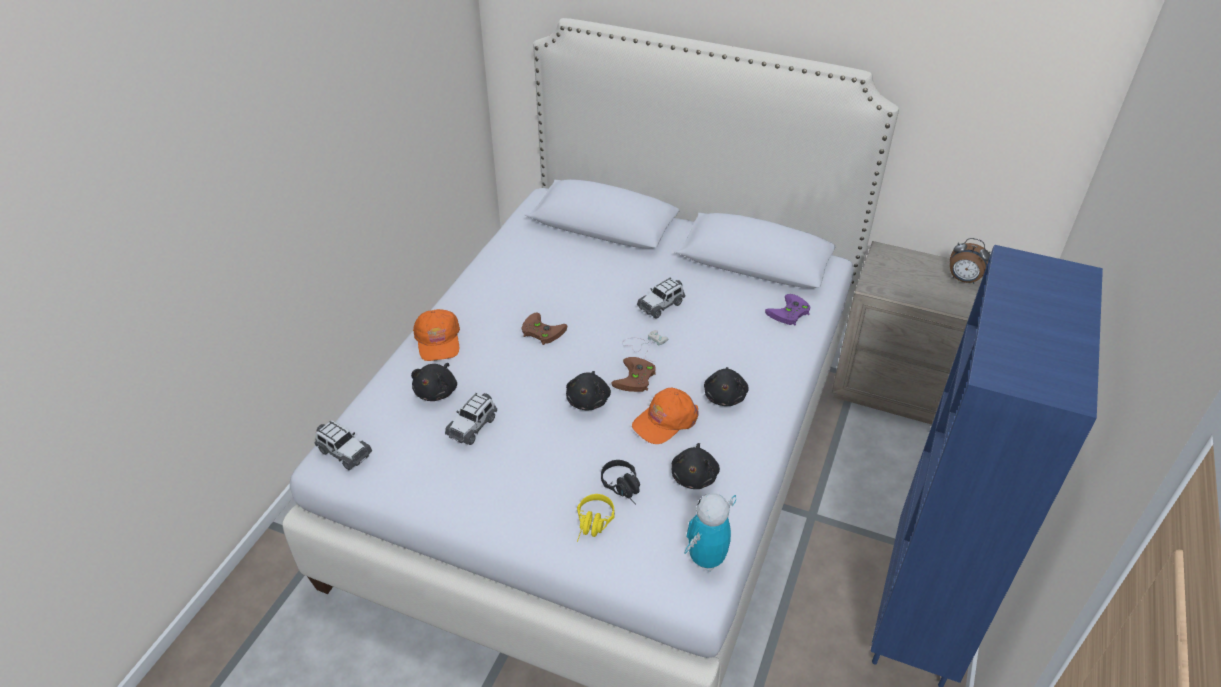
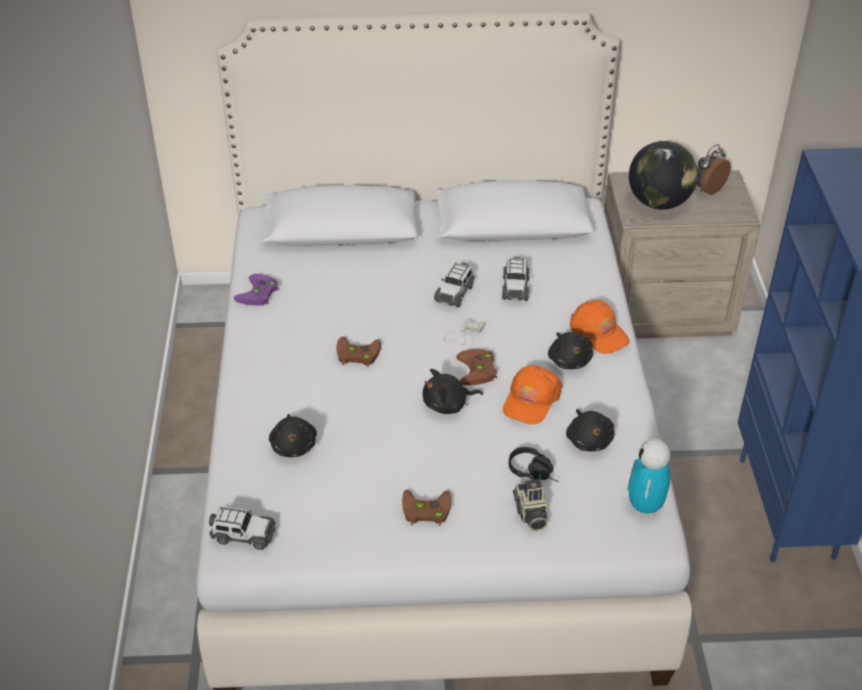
camera: 25 degrees left, 0 degrees up
(438, 340) = (257, 396): orange cap -> orange cap (598, 332)
(472, 426) = (356, 466): toy car -> toy car (515, 288)
(503, 486) = (424, 510): none -> brown game controller
(588, 400) = (448, 404): black plush toy -> black plush toy turned 90 degrees clockwise
(593, 525) = (530, 514): yellow headphones -> camera
(789, 313) = (577, 265): purple game controller -> purple game controller (258, 294)
(905, 279) = (658, 203): none -> globe
(963, 280) = (707, 189): alarm clock -> alarm clock turned 135 degrees clockwise

